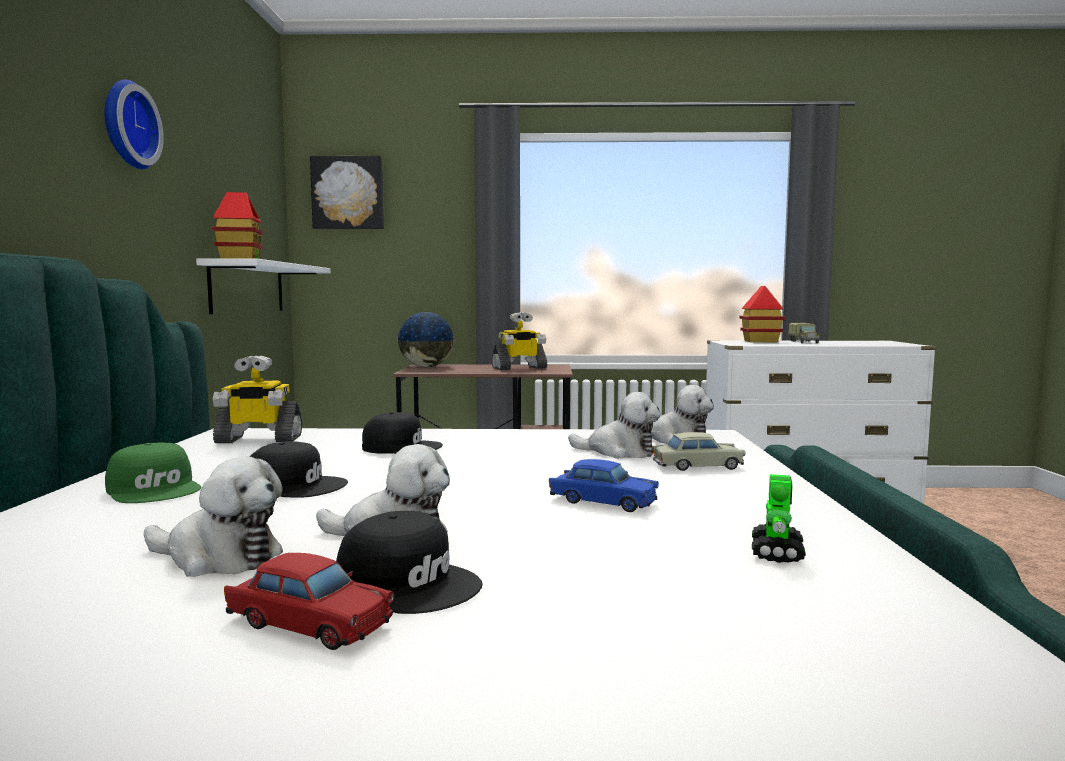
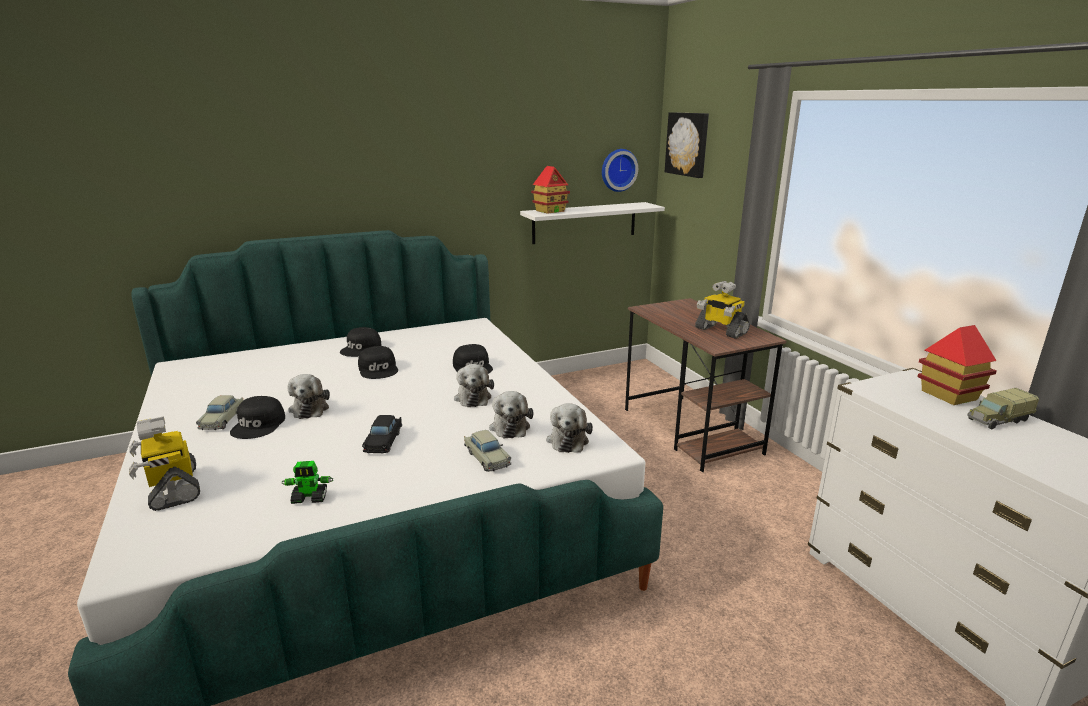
camera: 65 degrees right, 15 degrees up
(126, 125) = (455, 145): wall clock -> wall clock (618, 170)
(155, 489) = (361, 348): green cap -> black cap
(218, 557) = (280, 387): plush toy -> plush toy (473, 397)
(258, 439) = (464, 334): toy robot -> toy robot (173, 488)
(309, 623) = (223, 419): red toy car -> beige toy car
(426, 367) = (677, 305): globe -> none
(603, 501) = (384, 441): blue toy car -> black toy car

